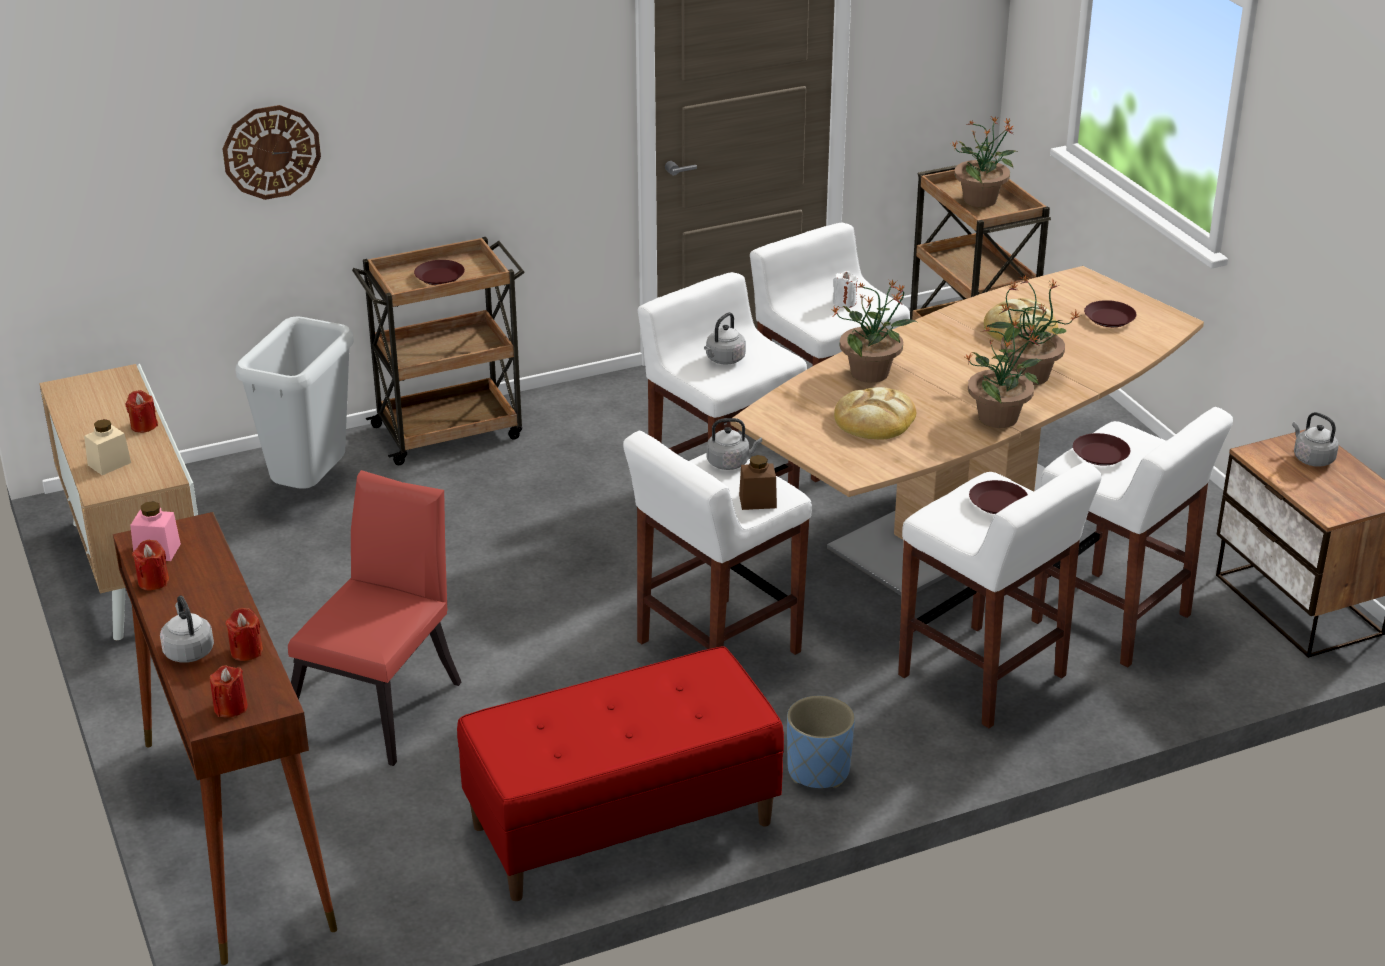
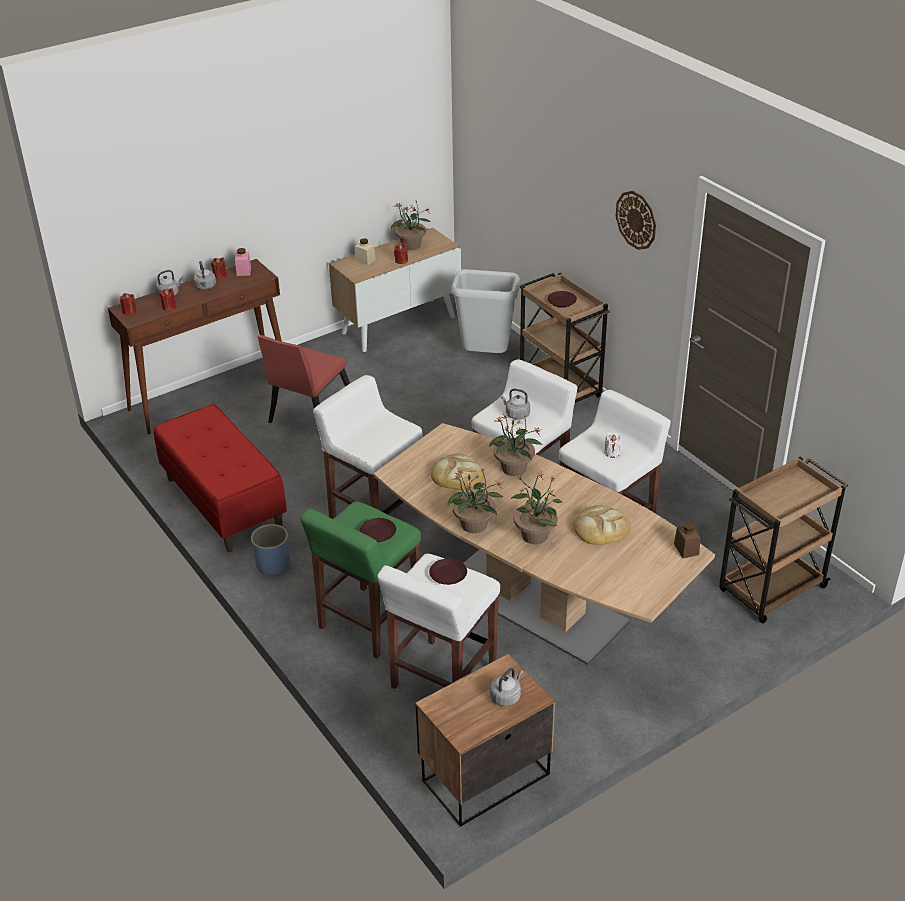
camera: 80 degrees right, 5 degrees up
(271, 151) = (537, 188): wall clock -> wall clock (636, 220)
(381, 701) = (308, 414): red chair -> red chair turned 105 degrees clockwise
(730, 463) = (399, 431): grey kettle -> grey kettle (205, 287)
(757, 501) = (361, 445): brown jar -> brown jar (686, 549)
(981, 200) = (788, 494): potted plant -> potted plant (411, 246)
(984, 677) = (368, 623): white stool -> green stool
(1109, 319) = (633, 570): brown plate -> none

